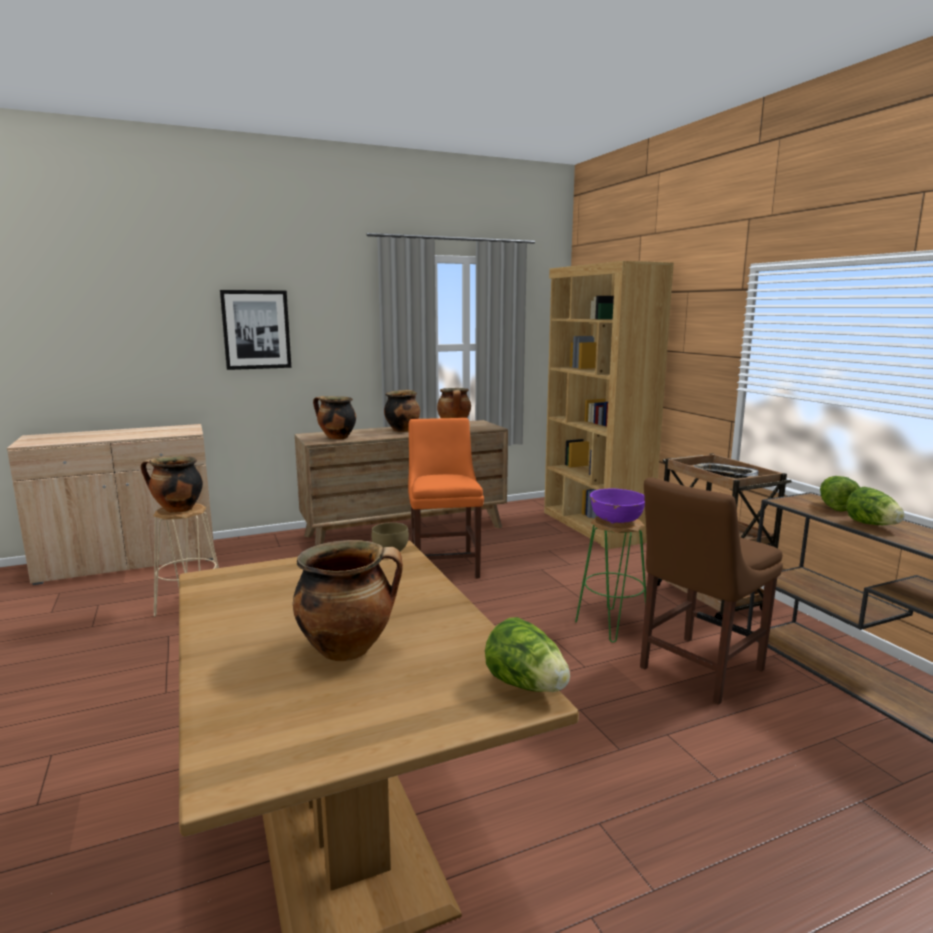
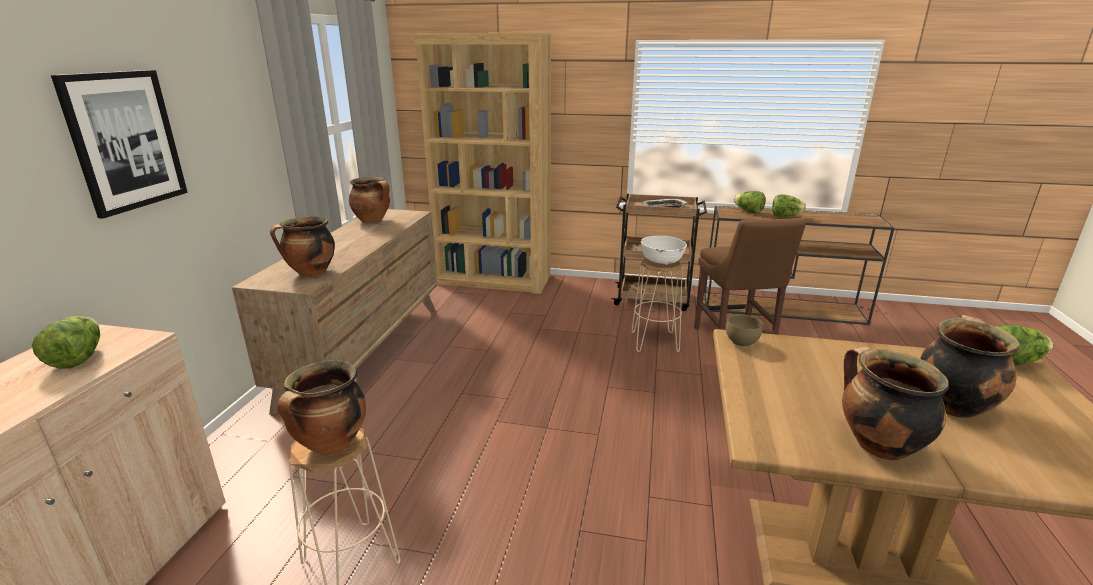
camera: 55 degrees left, 10 degrees up
(163, 432) = (78, 358): none -> lettuce
(402, 430) = (344, 241): cooking pot -> cooking pot (877, 445)
(444, 565) = (473, 363): orange chair -> none
(612, 625) = (655, 342): green stool -> beige stool
(616, 521) = (661, 262): purple bowl -> white bowl

